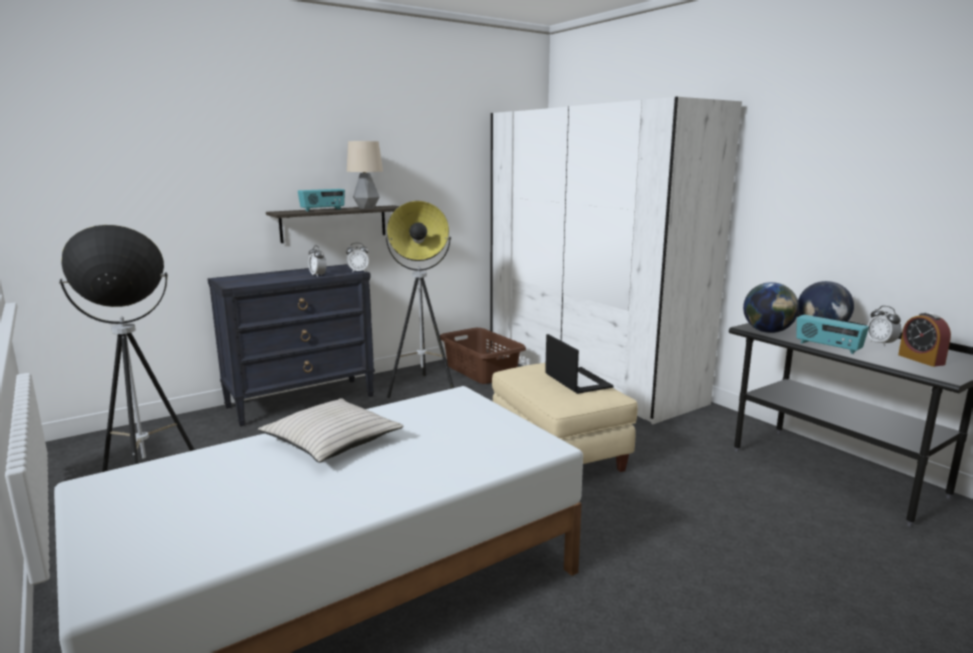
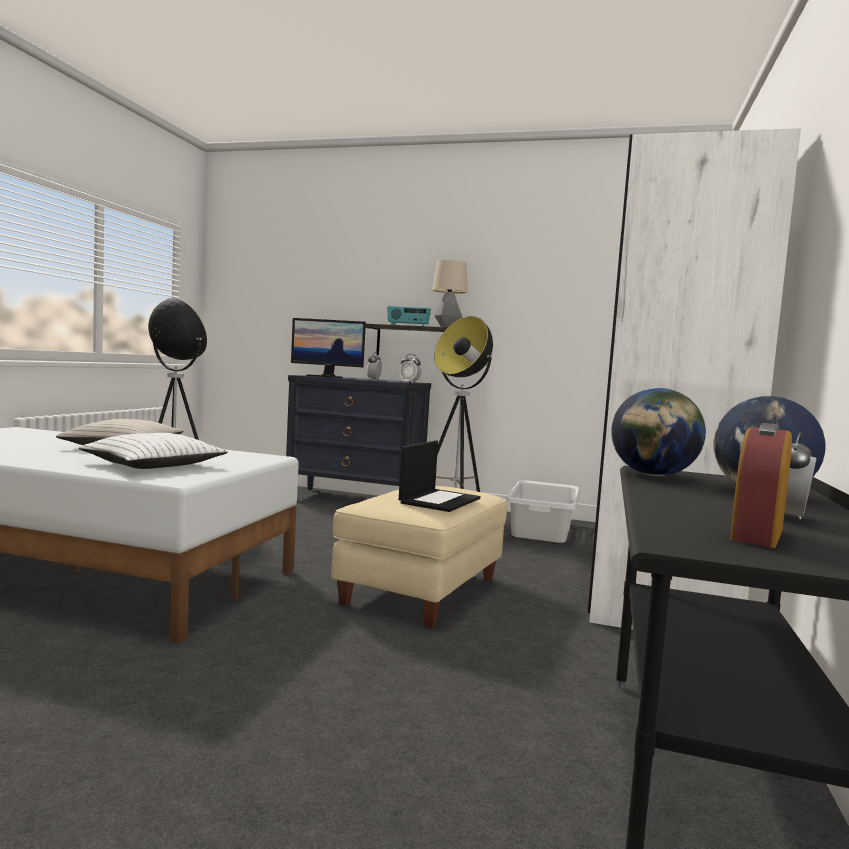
camera: 50 degrees right, 10 degrees down
(258, 281) = (327, 376): none -> monitor
(464, 444) = (153, 465): none -> white pillow
(481, 371) = (542, 530): brown laundry basket -> grey laundry basket
(827, 347) = (656, 494): radio -> none

